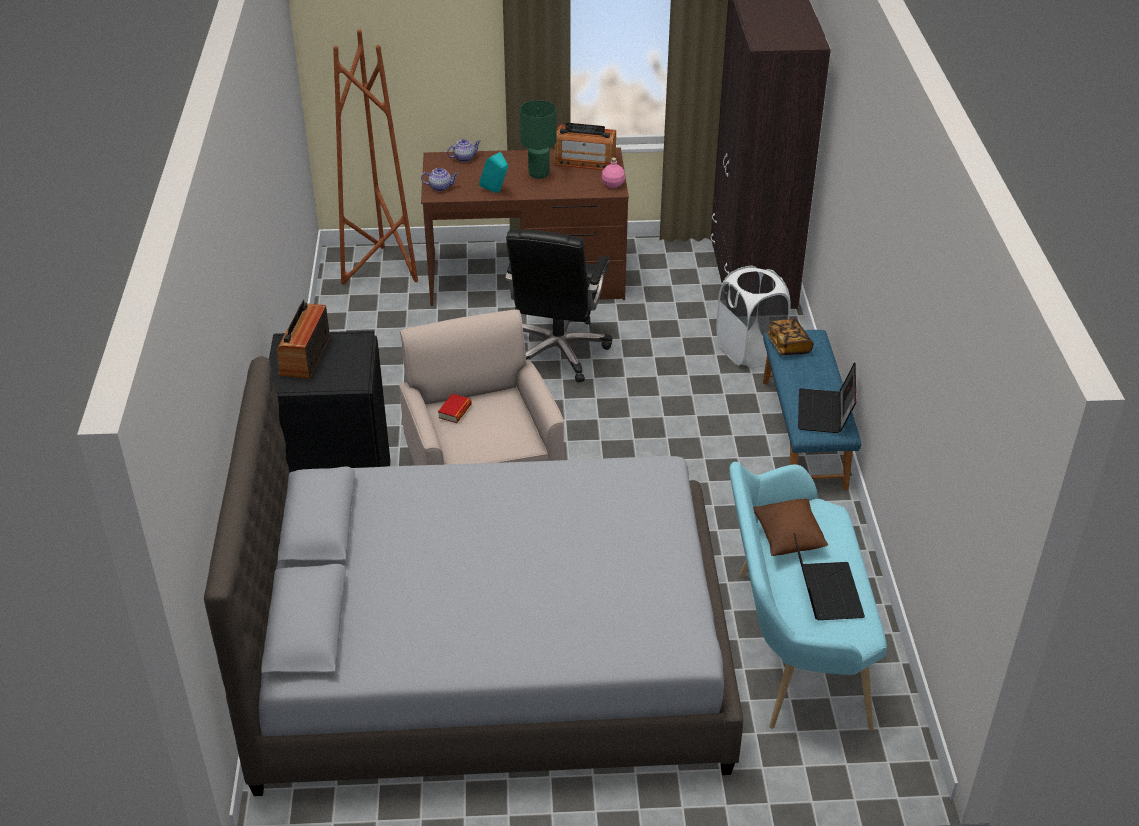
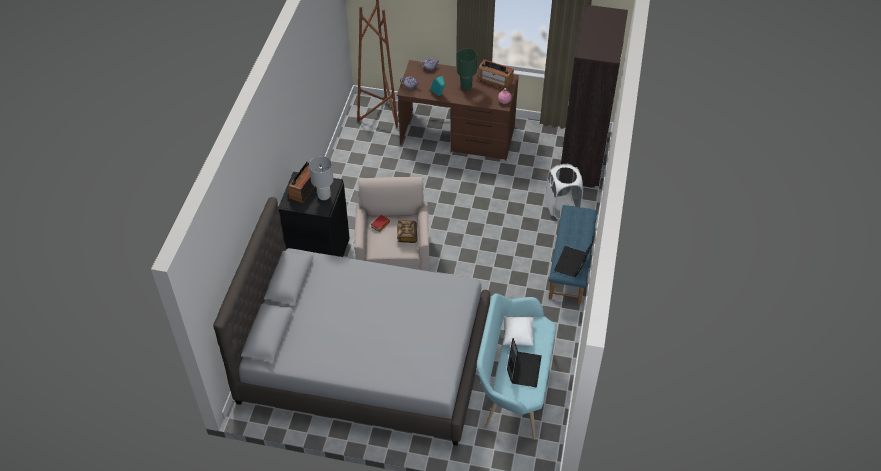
camera: 15 degrees right, 10 degrees up
(348, 362) = (324, 197): none -> grey table lamp
(557, 351) = (458, 187): black office chair -> none
(787, 538) = (518, 335): brown pillow -> white pillow
(788, 345) = (571, 217): book -> book (407, 235)

